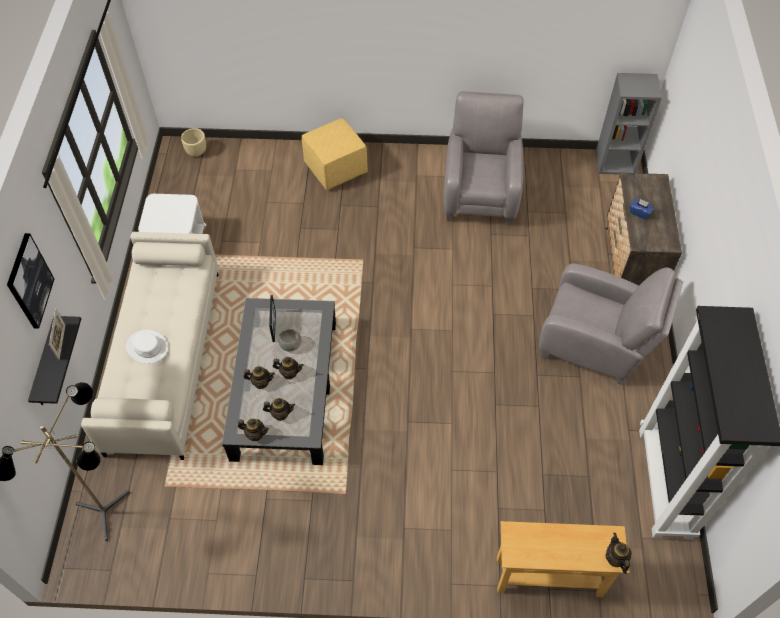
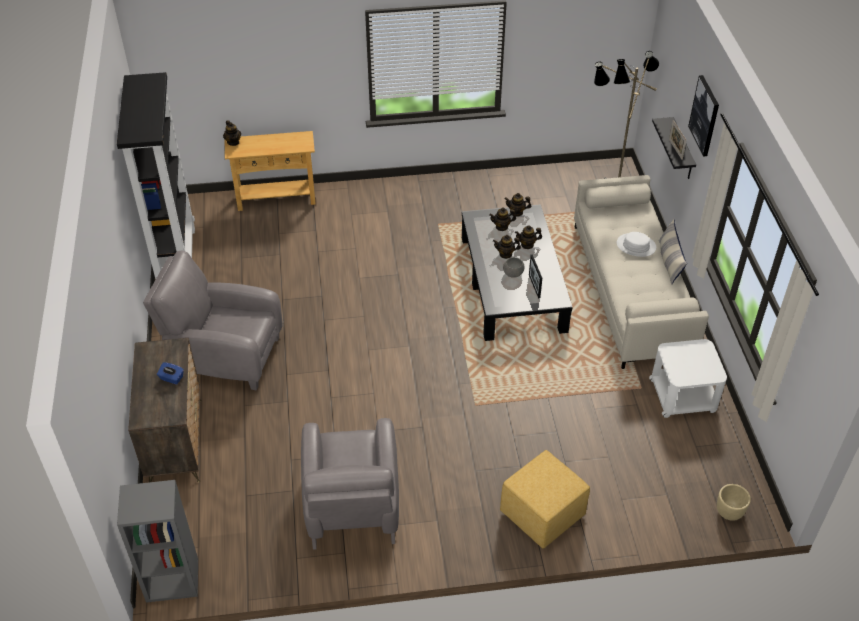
camera: 170 degrees right, 10 degrees down
(124, 322) = (669, 262): none -> pillow

